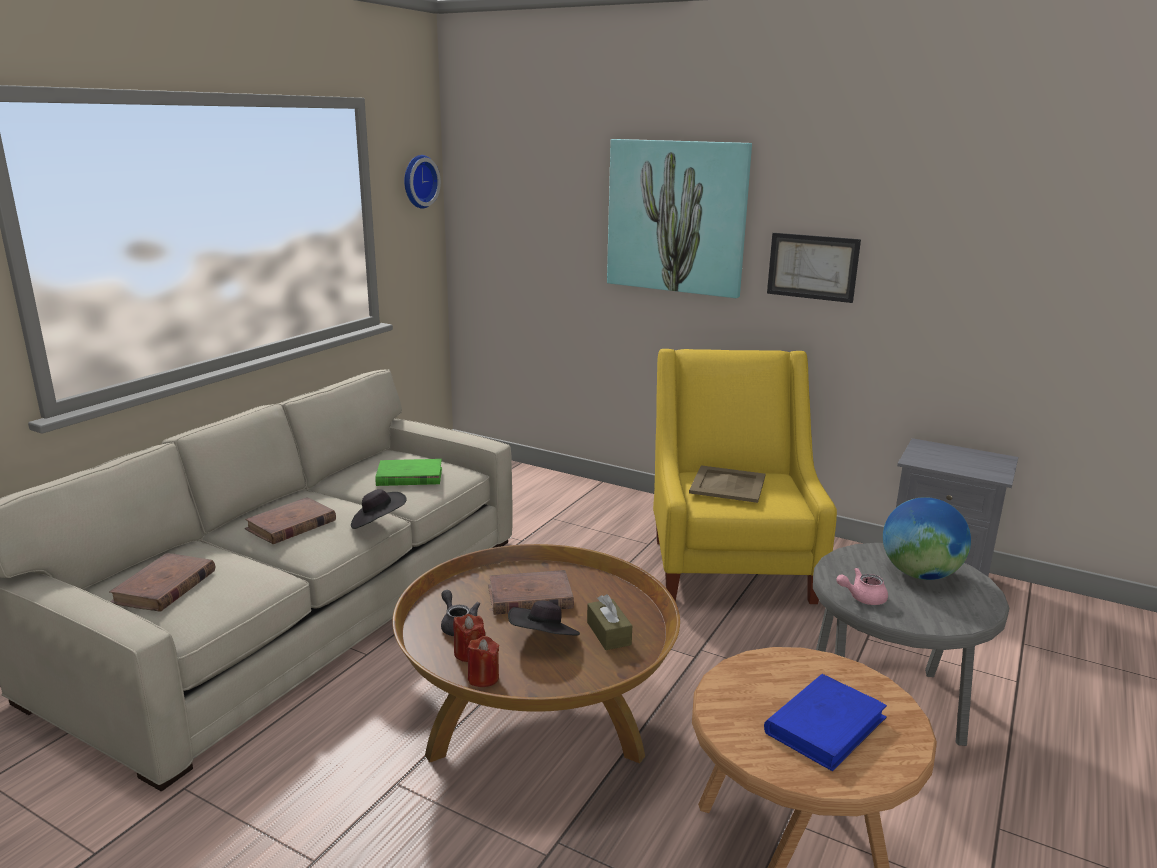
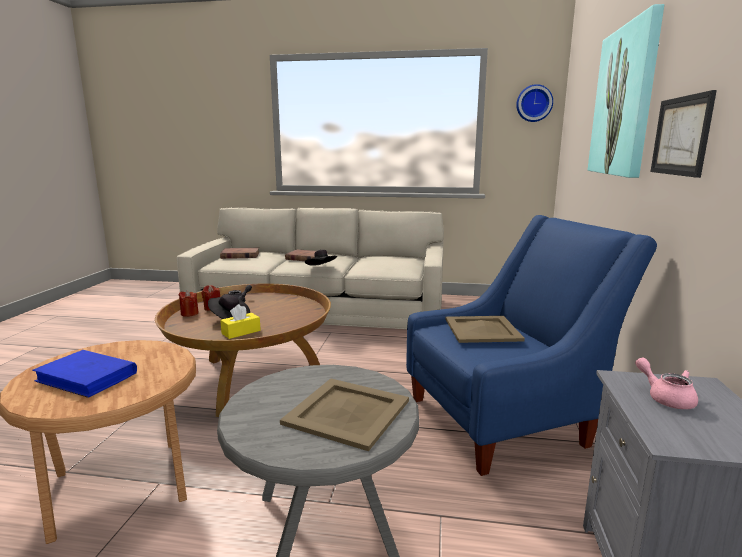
camera: 70 degrees right, 5 degrees down
(409, 477) = (383, 263): green book -> none
(529, 597) = (275, 310): brown book -> none
(608, 633) = (241, 332): brown tissue box -> yellow tissue box
(730, 563) = (507, 418): yellow armchair -> blue armchair
(862, 598) = (280, 384): pink teapot -> pink teapot (666, 398)
(919, 574) = (346, 412): globe -> beige tray

